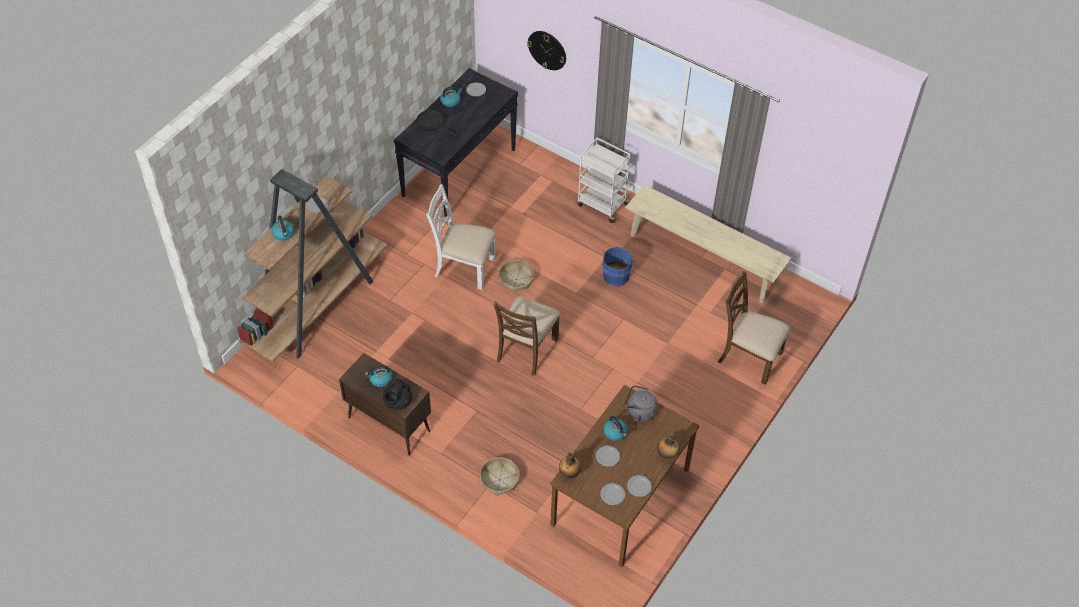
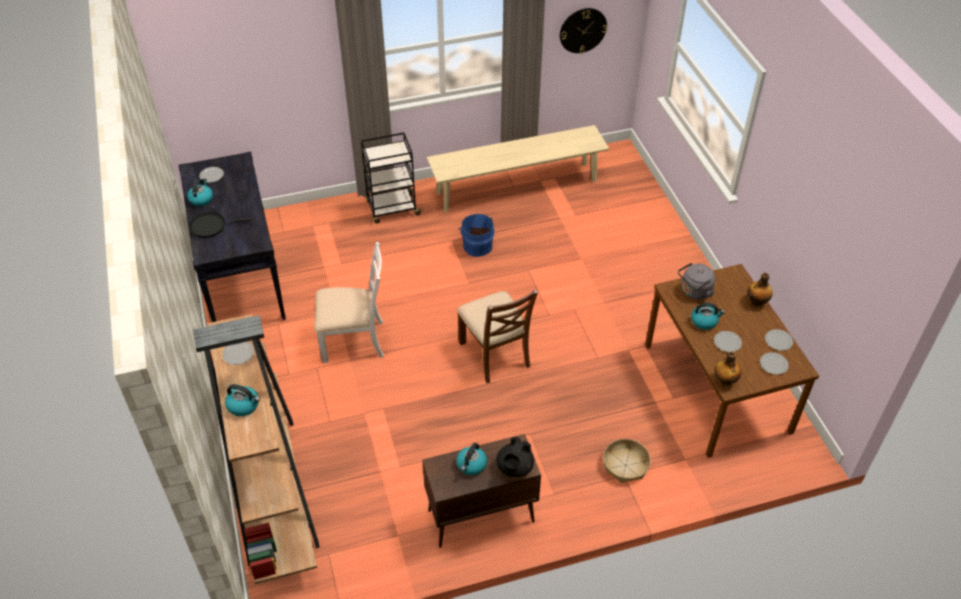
camera: 50 degrees left, 5 degrees down
(397, 402) = (514, 468): black teapot -> black teapot turned 45 degrees clockwise
(464, 267) = (354, 340): white chair -> white chair turned 150 degrees counterclockwise
(516, 279) = (409, 312): basket -> none
(547, 50) = (264, 82): wall clock -> wall clock (582, 30)
(602, 205) = (392, 209): white cart -> black cart
(749, 357) = (642, 221): brown chair -> none

